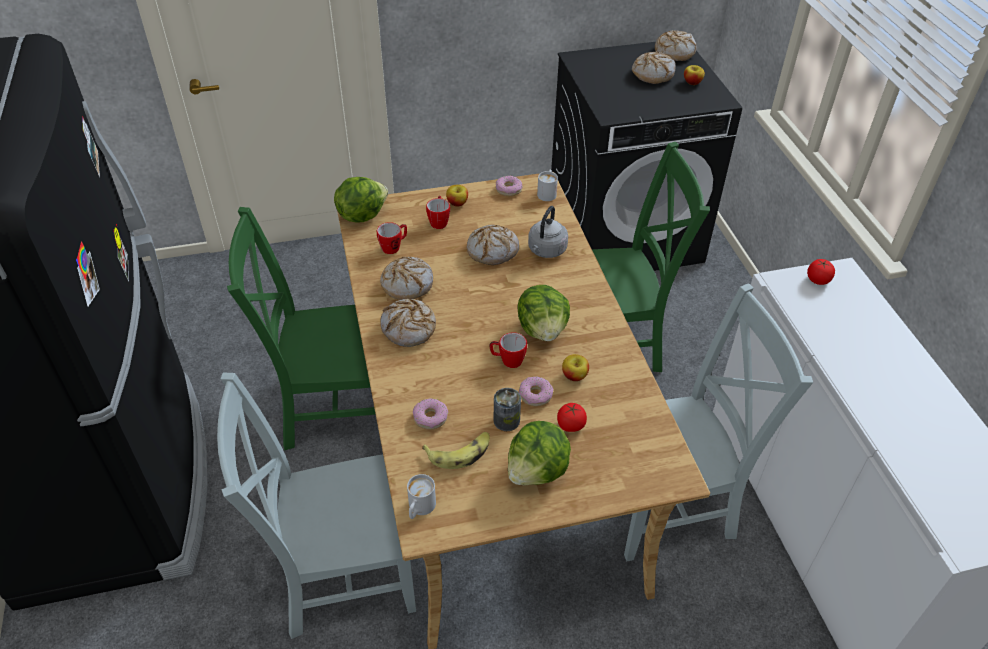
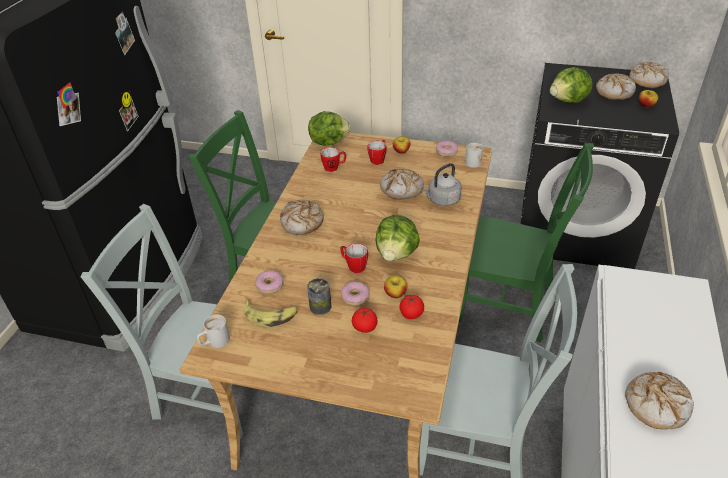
camera: 30 degrees right, 5 degrees down
(407, 284) = (324, 194): bread -> bread (656, 405)
(537, 471) = (314, 350): lettuce -> lettuce (568, 101)
(818, 280) = (657, 287): tomato -> tomato (411, 314)

